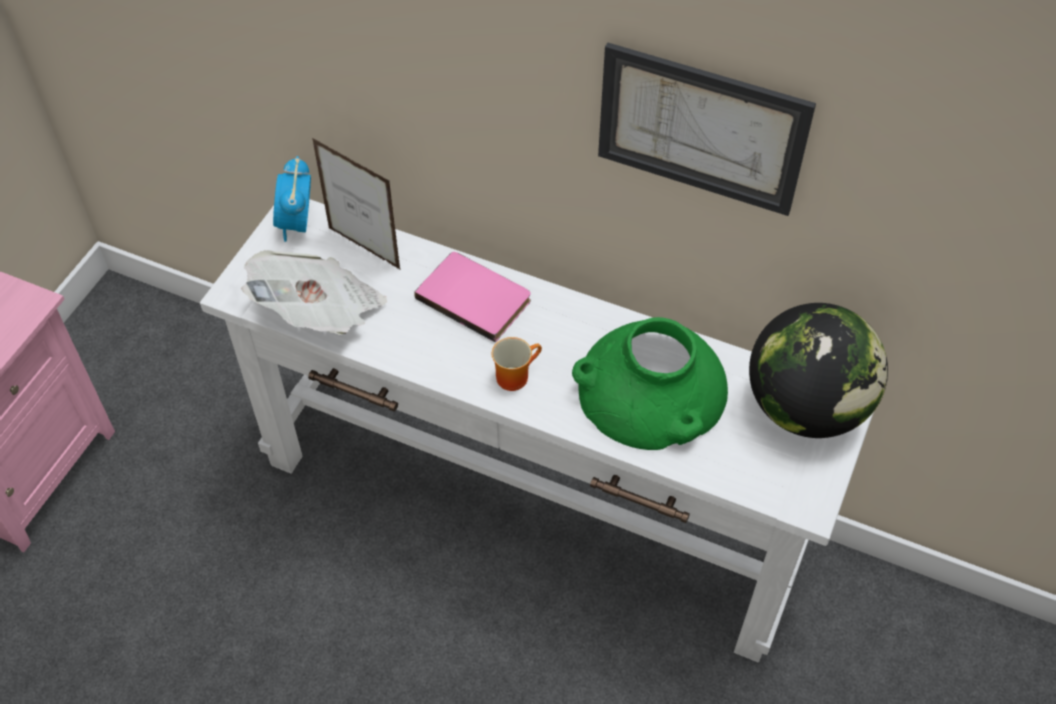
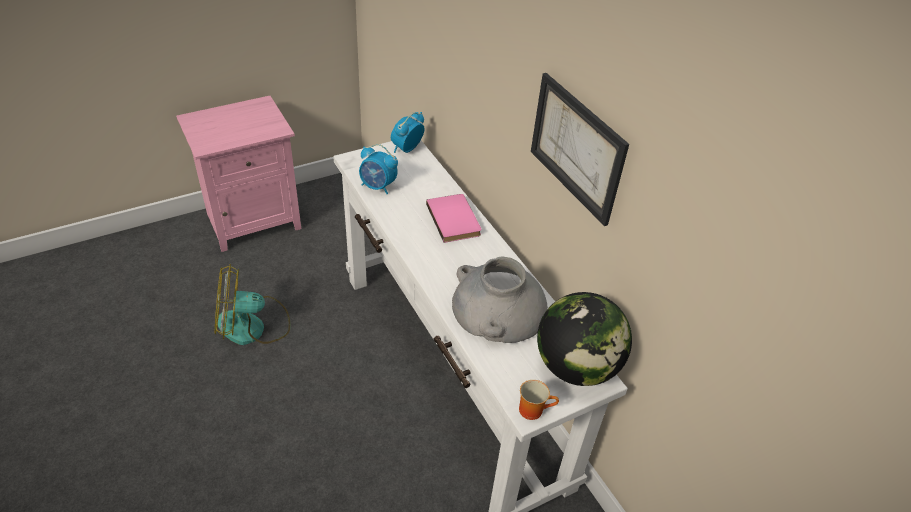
camera: 35 degrees right, 10 degrees down
(197, 631) = (253, 327): none -> fan
(320, 312) = (378, 187): newspaper -> alarm clock
(364, 248) = (425, 173): picture frame -> none
(514, 374) = (437, 260): mug -> mug (533, 409)
(651, 391) = (499, 308): green vase -> grey vase

